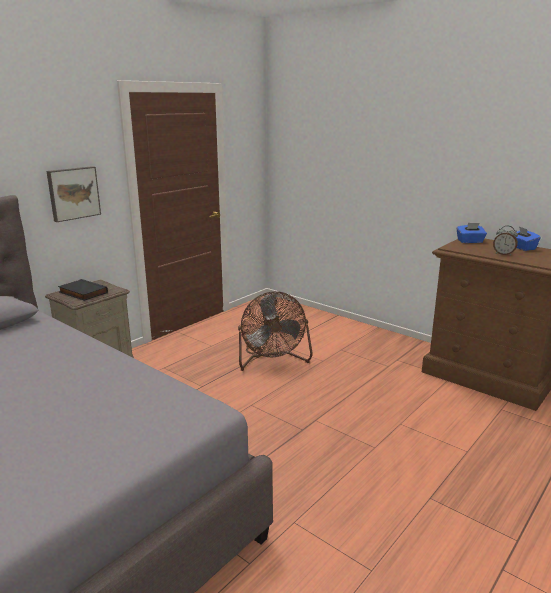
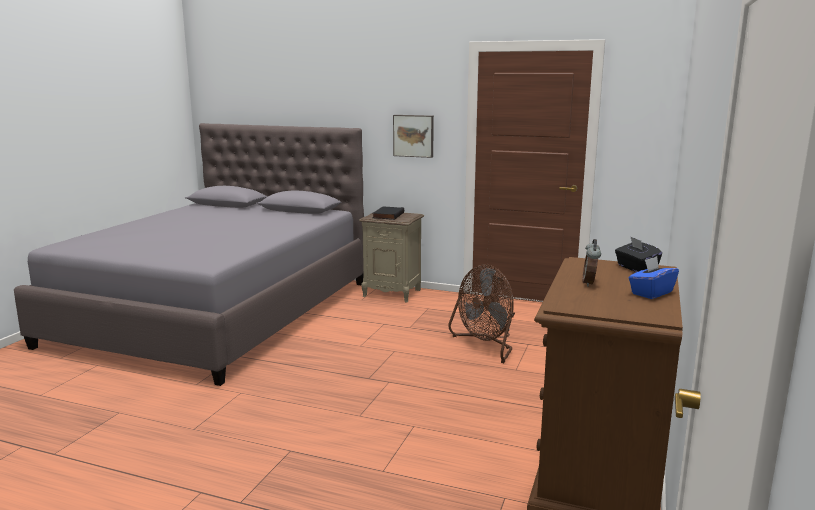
camera: 70 degrees right, 5 degrees down
(470, 241) = (636, 268): blue tissue box -> black tissue box

